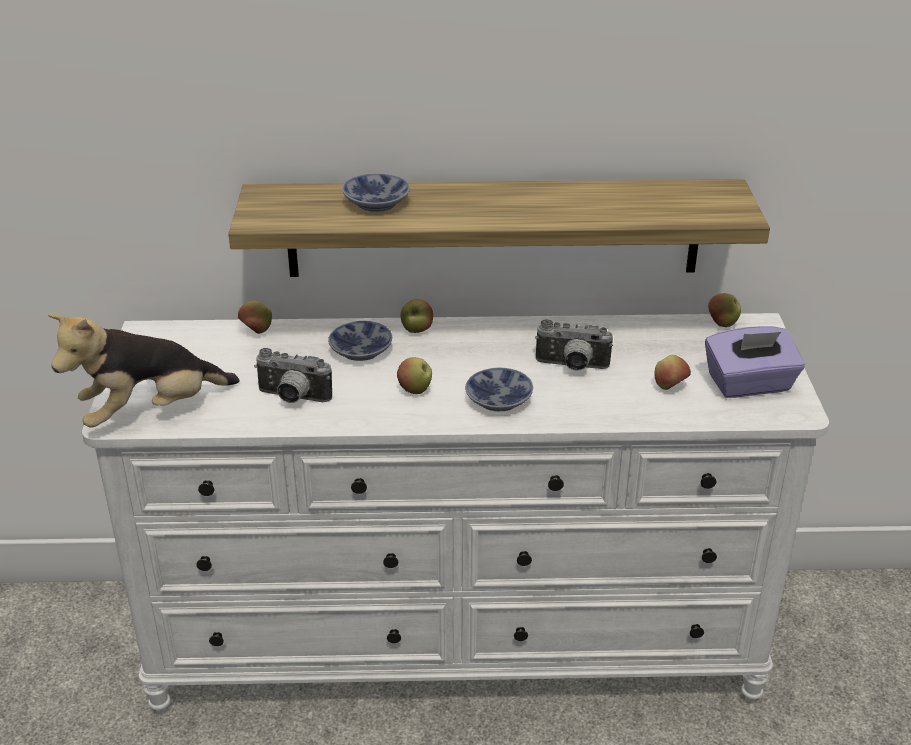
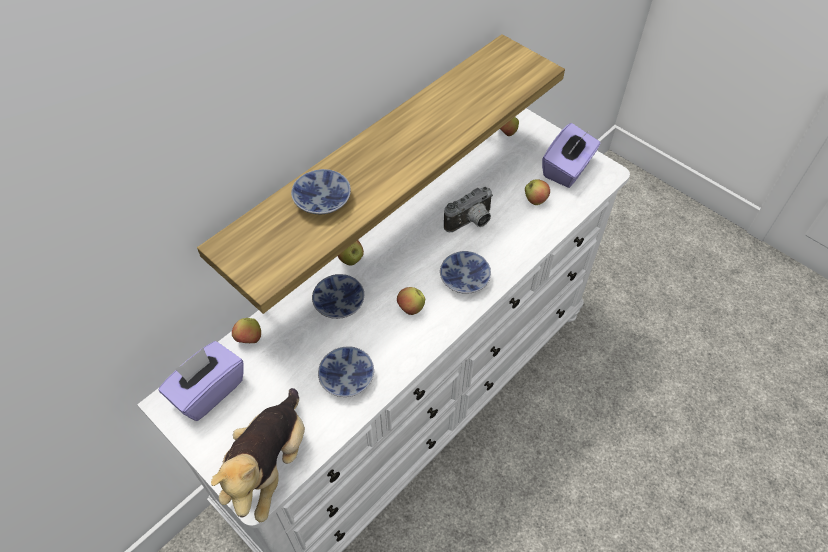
camera: 45 degrees left, 20 degrees up
(180, 342) = (208, 390): none -> purple tissue box
(292, 398) = (347, 375): camera -> bowl

